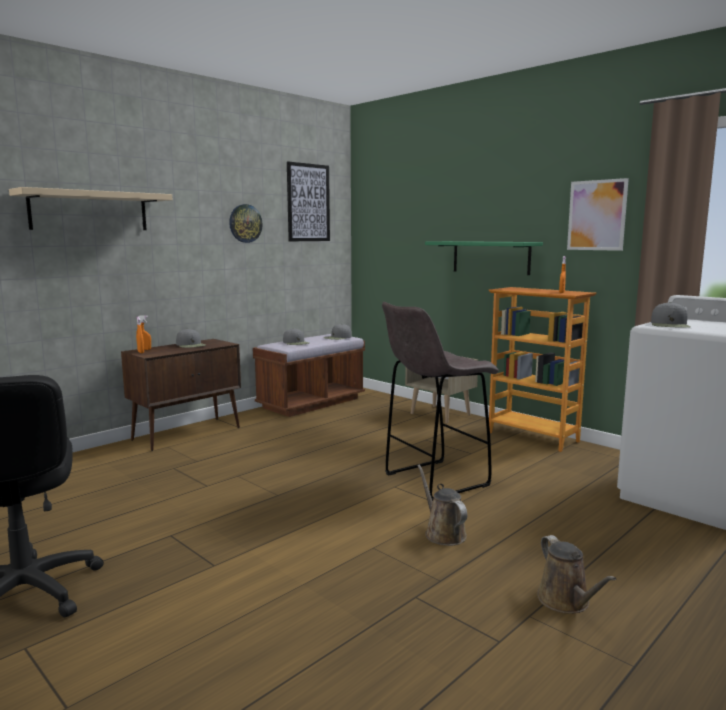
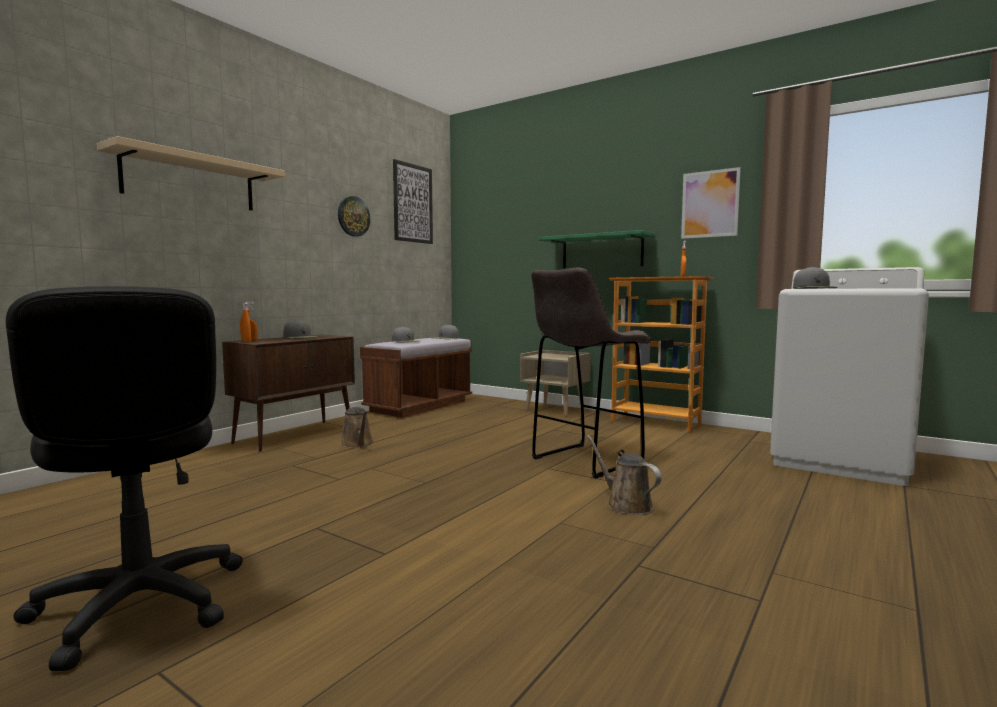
camera: 10 degrees left, 5 degrees down
(566, 602) = (798, 555): brown watering can -> brown watering can (358, 444)

